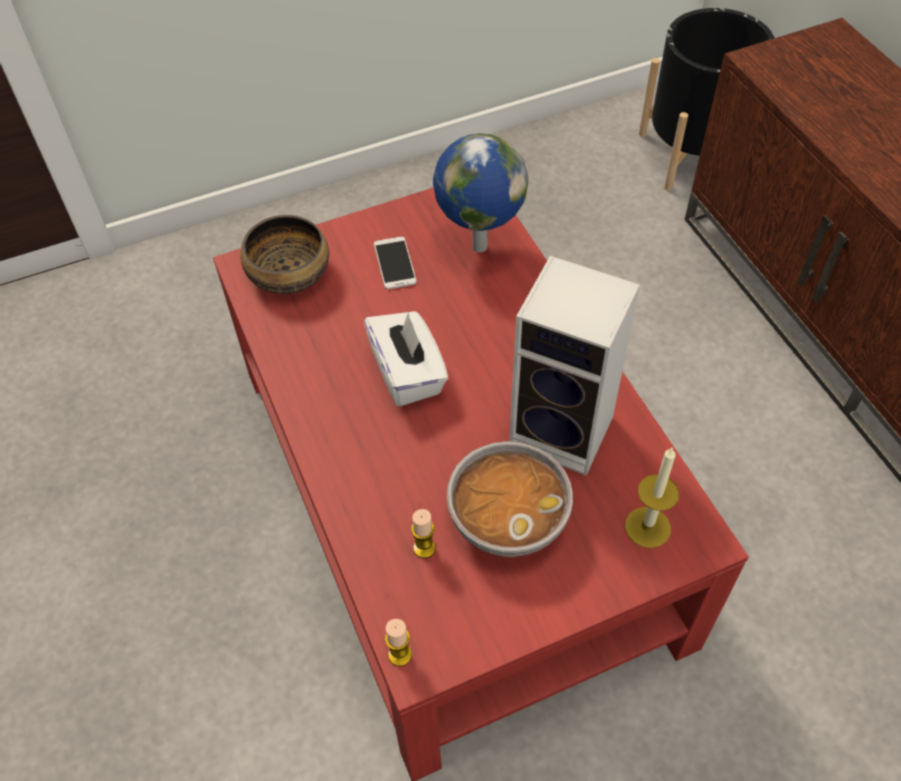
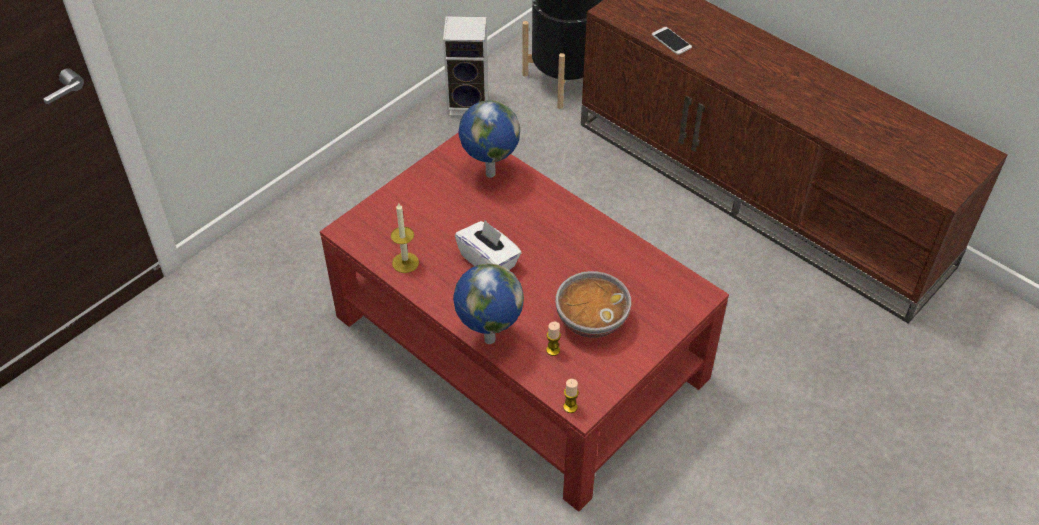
camera: 25 degrees left, 5 degrees down
(289, 273) = (377, 225): bowl -> none
(341, 494) = (488, 339): none -> globe
(395, 263) = (442, 199): phone -> phone (671, 41)
(566, 431) = (599, 262): speaker -> speaker (470, 103)
(647, 527) = (669, 297): candle -> candle (405, 262)

